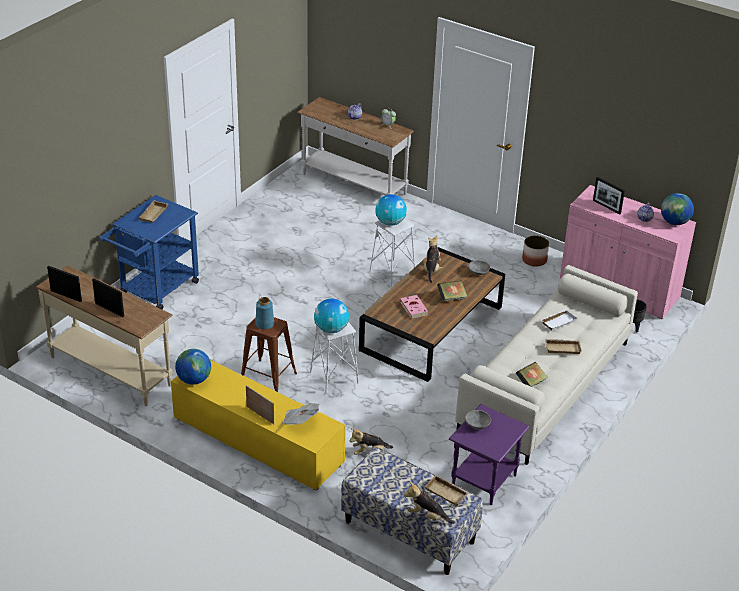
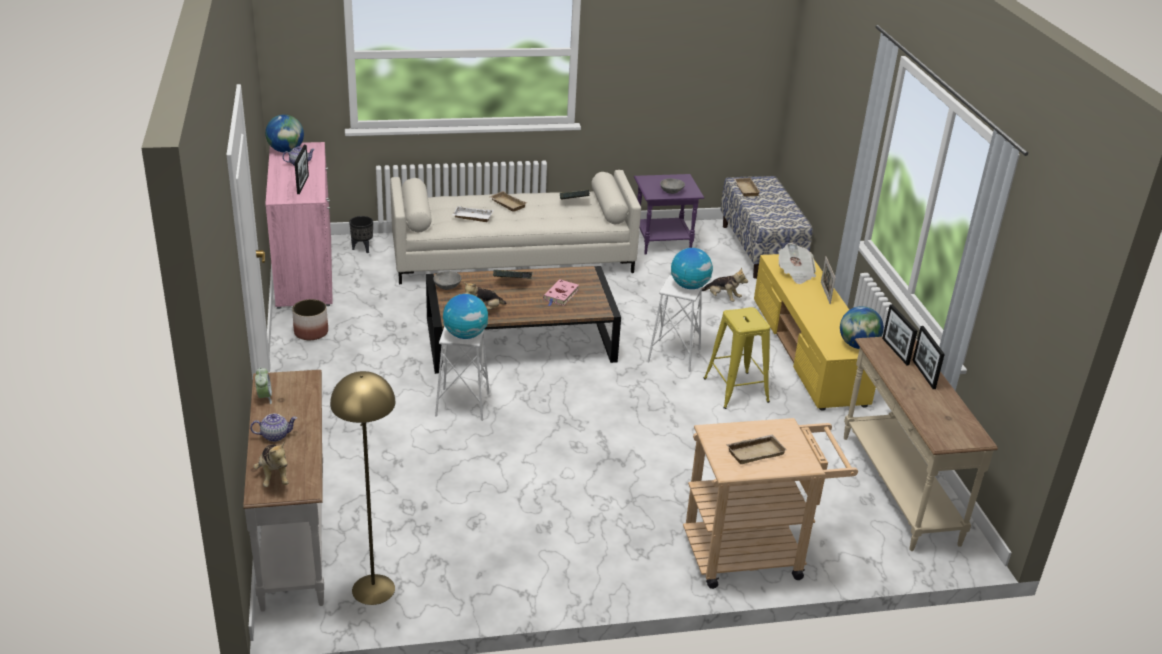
camera: 135 degrees left, 5 degrees down
(66, 295) = (965, 415): picture frame -> picture frame (895, 351)
(155, 290) = (754, 553): blue cart -> beige cart
(264, 324) = (749, 319): blue vase -> none
(268, 377) = (736, 390): brown stool -> yellow stool
(294, 188) = (373, 589): none -> yellow floor lamp
(427, 516) = (777, 188): plush toy -> plush toy (274, 476)

